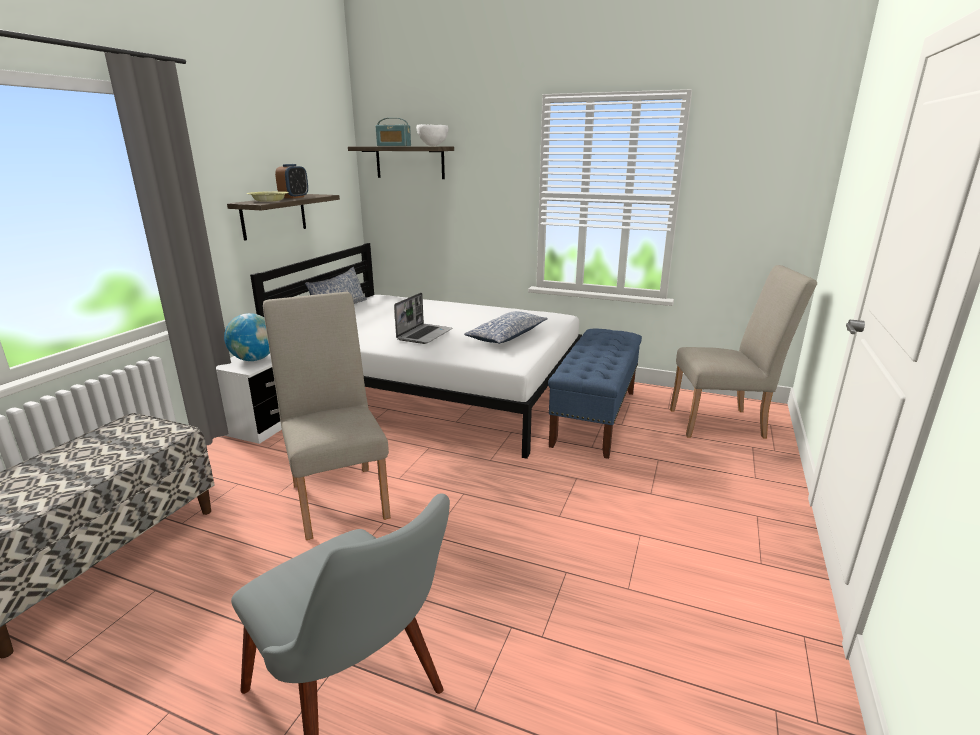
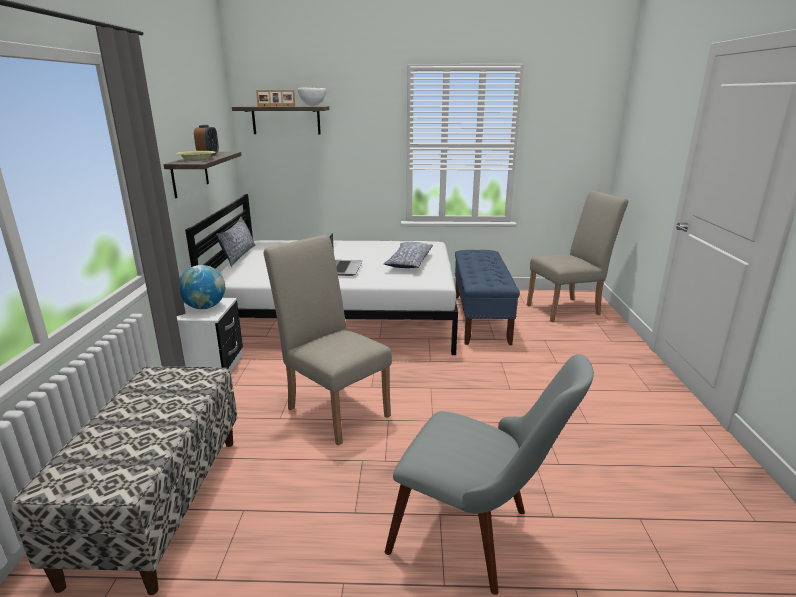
camera: 20 degrees left, 0 degrees up
(394, 146) = (276, 106): radio -> picture frame

